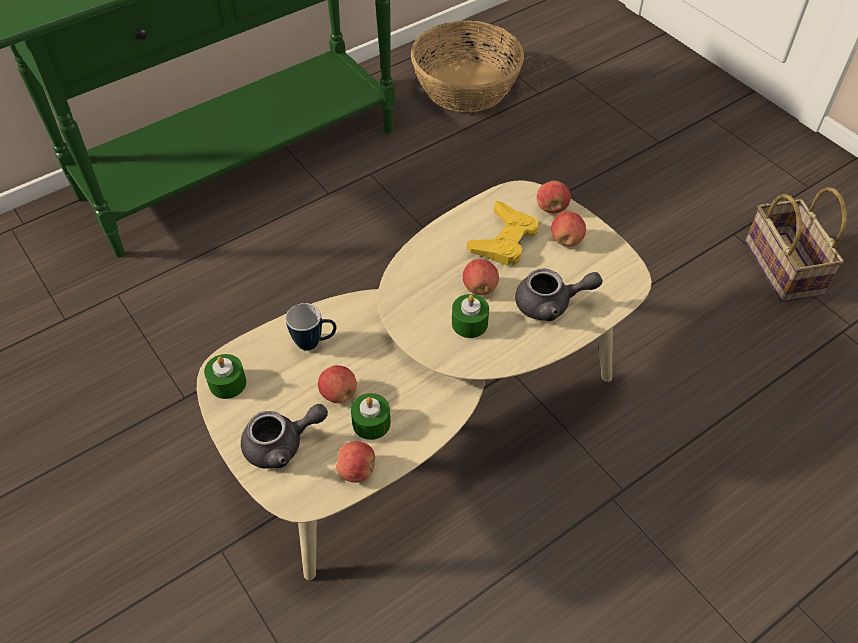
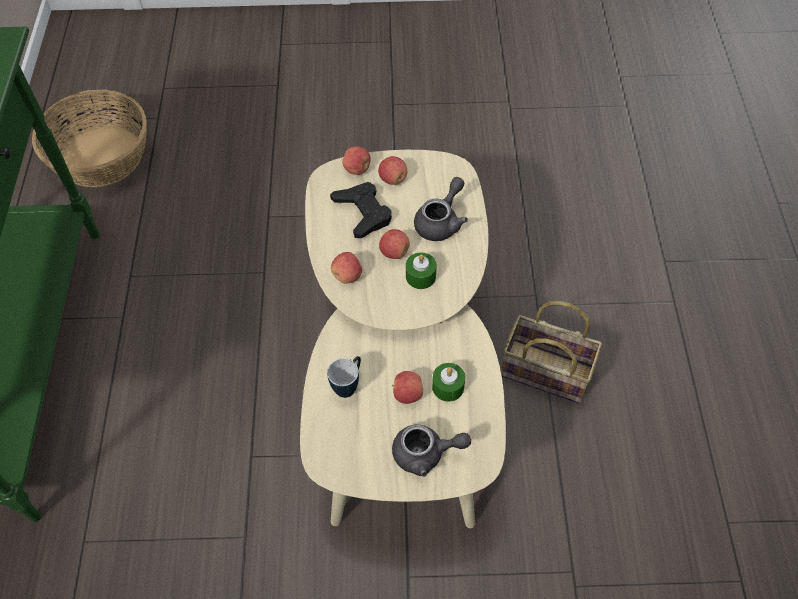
camera: 55 degrees left, 5 degrees up
(227, 383) = (341, 464): green candle -> none
(282, 445) = (426, 454): grey teapot -> grey teapot turned 75 degrees clockwise
(357, 470) = (481, 417): apple -> apple (347, 275)
(504, 240) = (363, 213): yellow game controller -> black game controller
(780, 266) = (438, 101): basket -> basket (543, 372)

